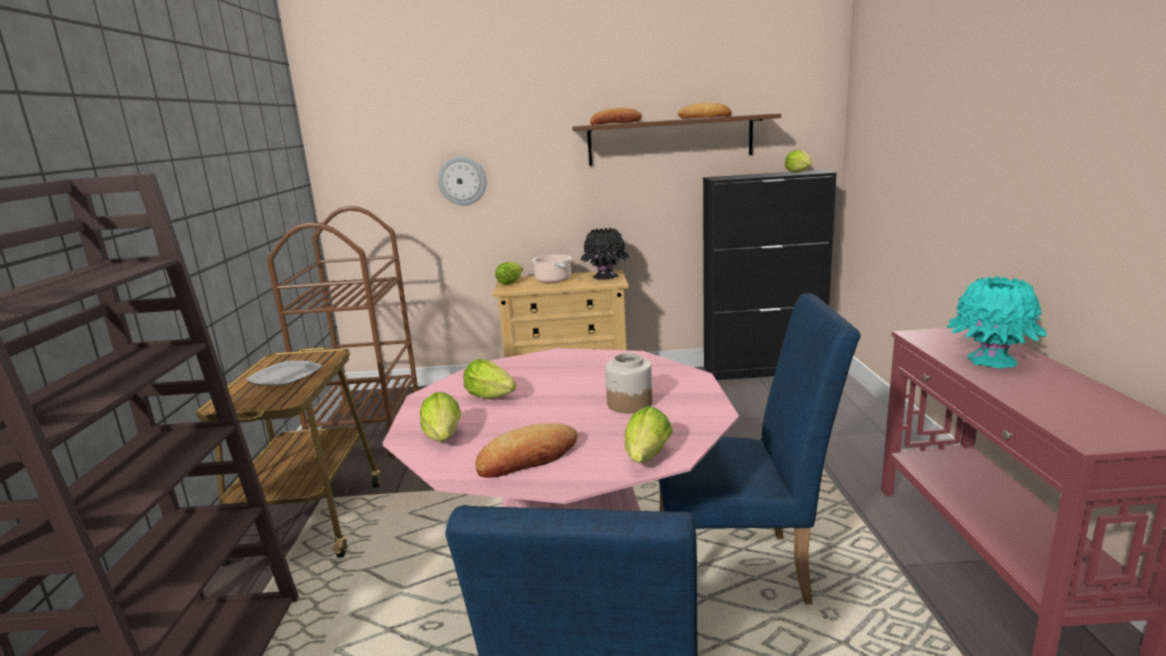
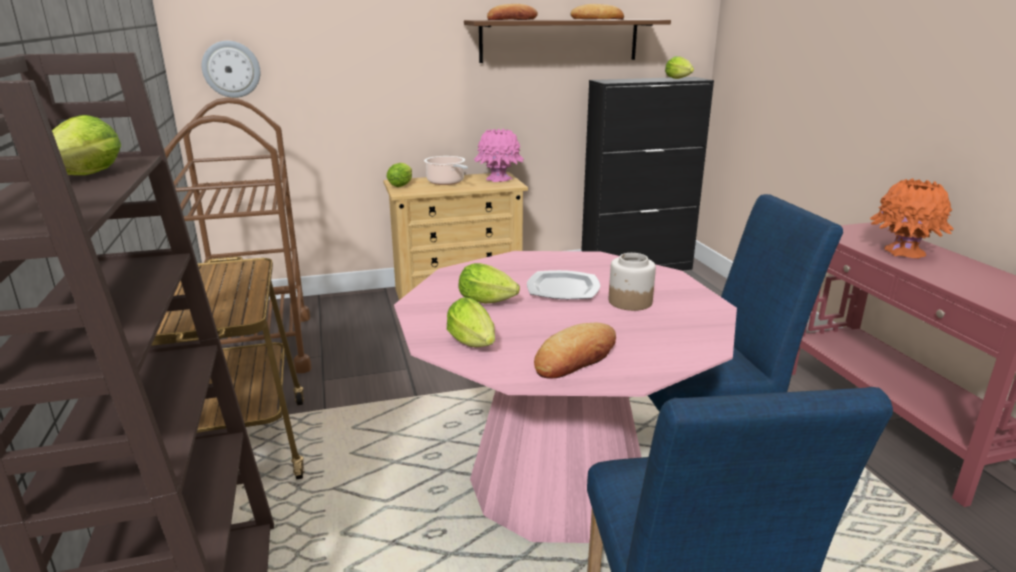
camera: 15 degrees left, 5 degrees up
(286, 376) = (220, 289): plate -> plate (563, 288)
(462, 181) = (345, 73): wall clock -> wall clock (231, 69)
(606, 277) = (499, 179): black vase -> pink vase
(646, 459) = (687, 351): lettuce -> lettuce (83, 177)
(991, 361) = (903, 252): turquoise vase -> orange vase

